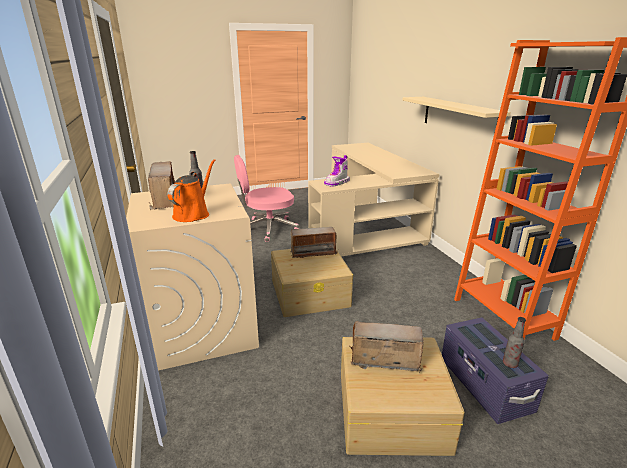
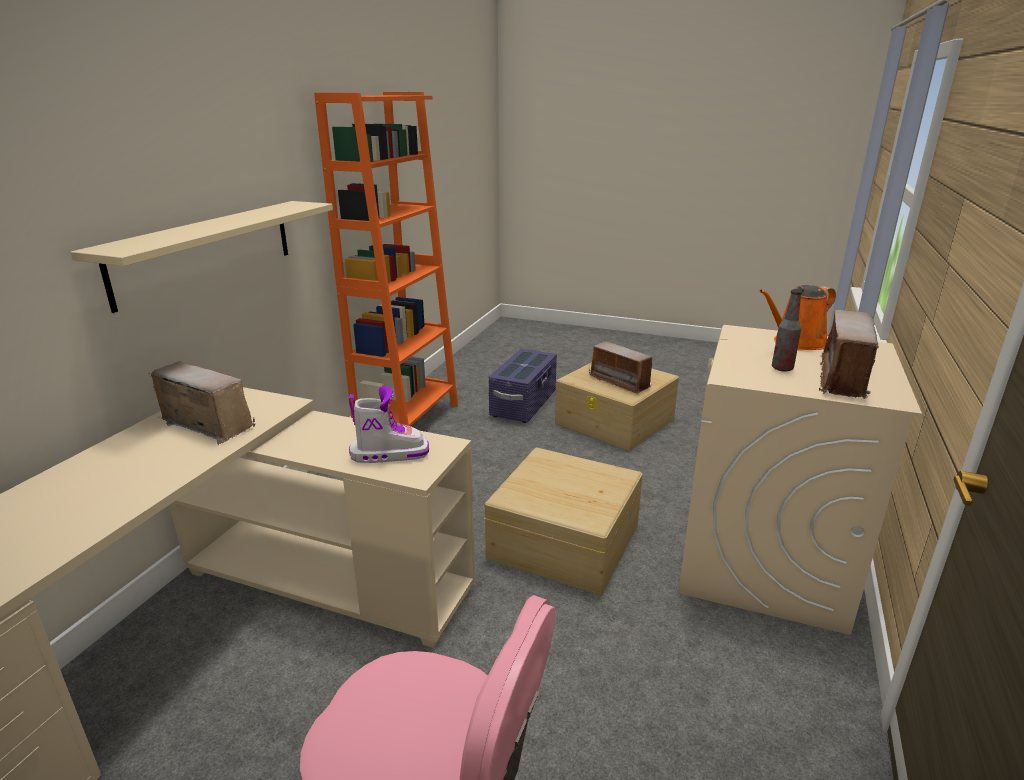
camera: 140 degrees left, 0 degrees up
(313, 253) = (542, 497): radio -> radio (206, 424)
(510, 364) = (532, 357): bottle -> none

